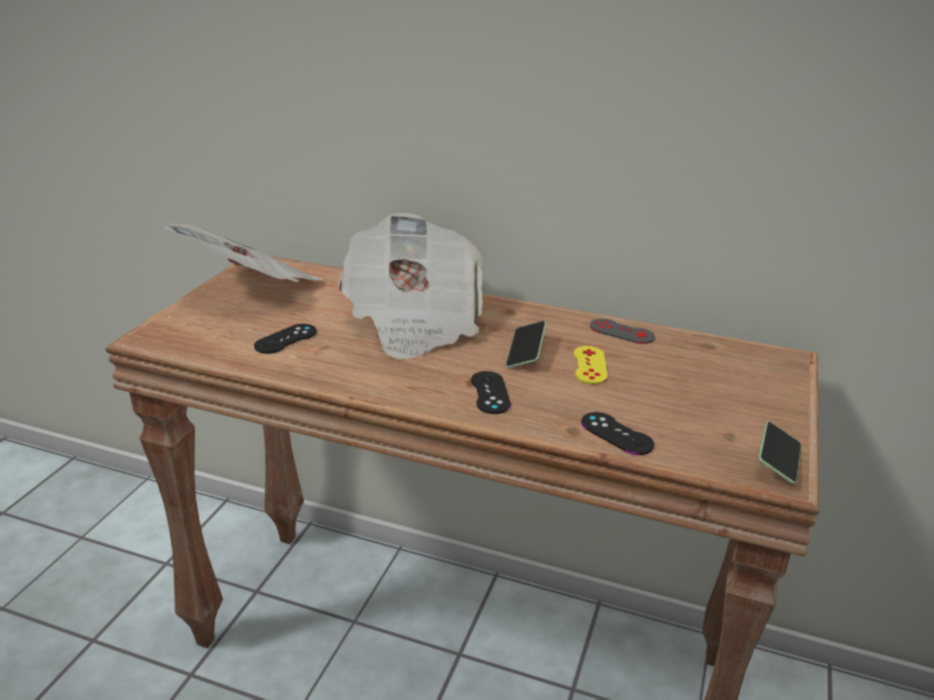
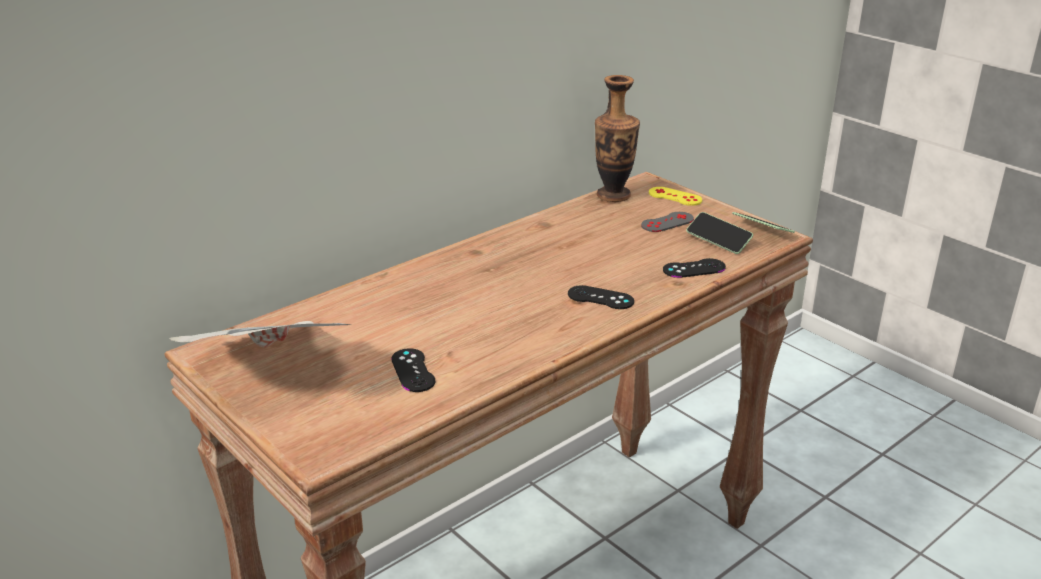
camera: 60 degrees left, 0 degrees up
(413, 321) = (447, 298): newspaper -> none
(525, 353) = (553, 266): phone -> phone (718, 241)
(590, 365) = (595, 248): yellow game controller -> yellow game controller (675, 196)
(621, 331) = (556, 220): grey game controller -> grey game controller (667, 222)
(723, 347) = (613, 195): none -> vase

